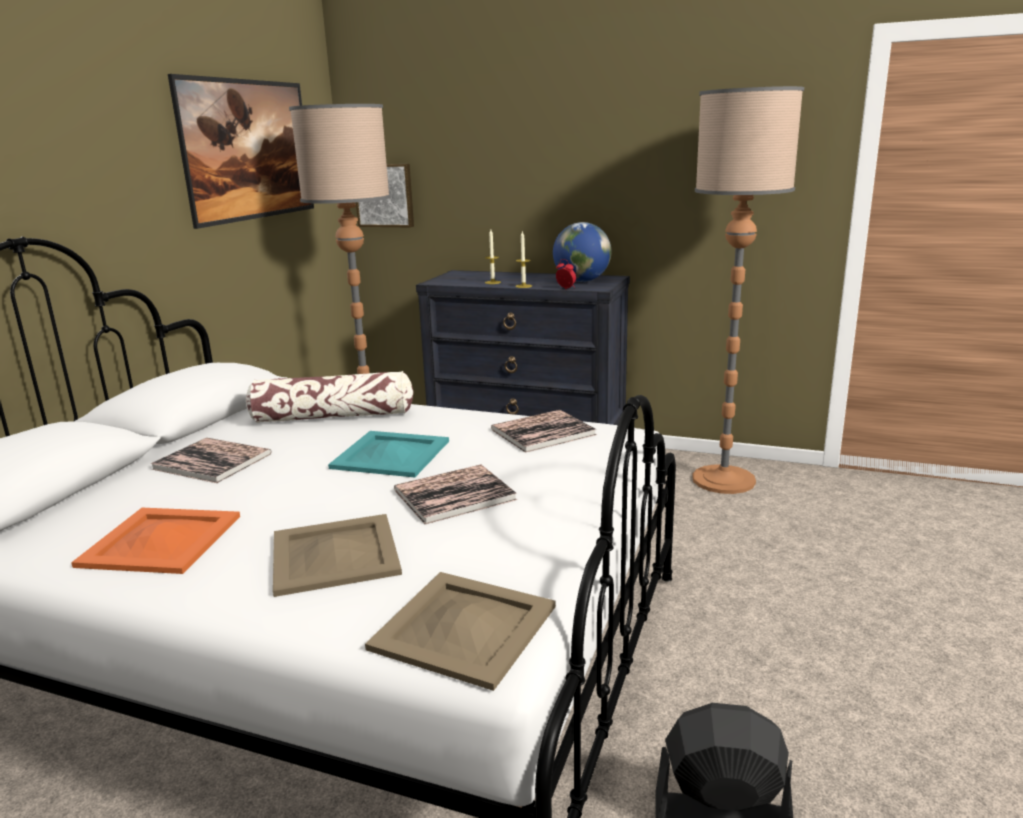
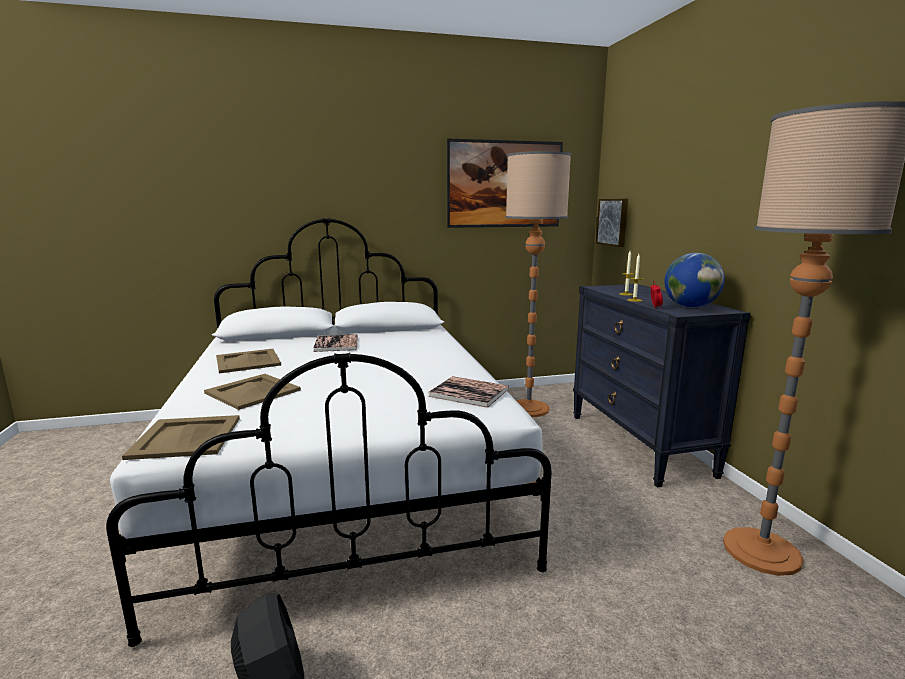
camera: 55 degrees right, 5 degrees down
(160, 540) = (248, 361): orange tray -> beige tray
(333, 416) = (420, 346): pillow -> none
(390, 454) = (384, 369): turquoise tray -> none
(454, 495) = (344, 396): book -> none

